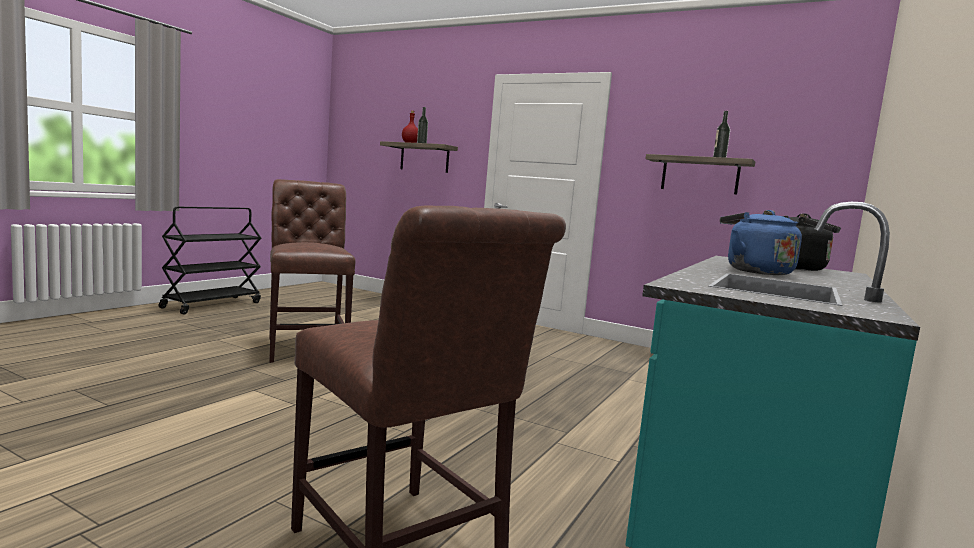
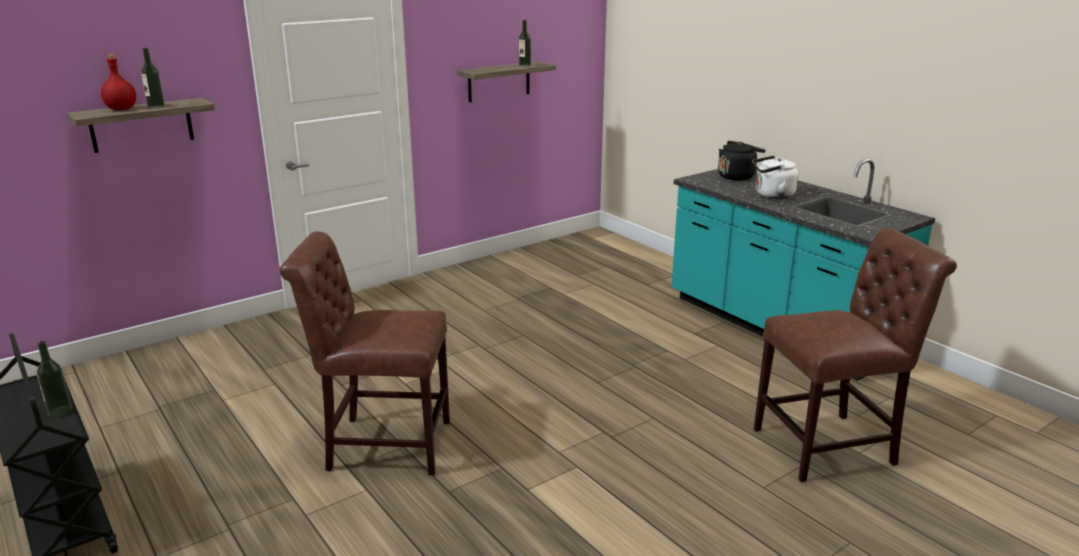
camera: 65 degrees left, 15 degrees up
(213, 237) = (60, 411): none -> bottle
(754, 271) = (771, 195): blue kettle -> white kettle

